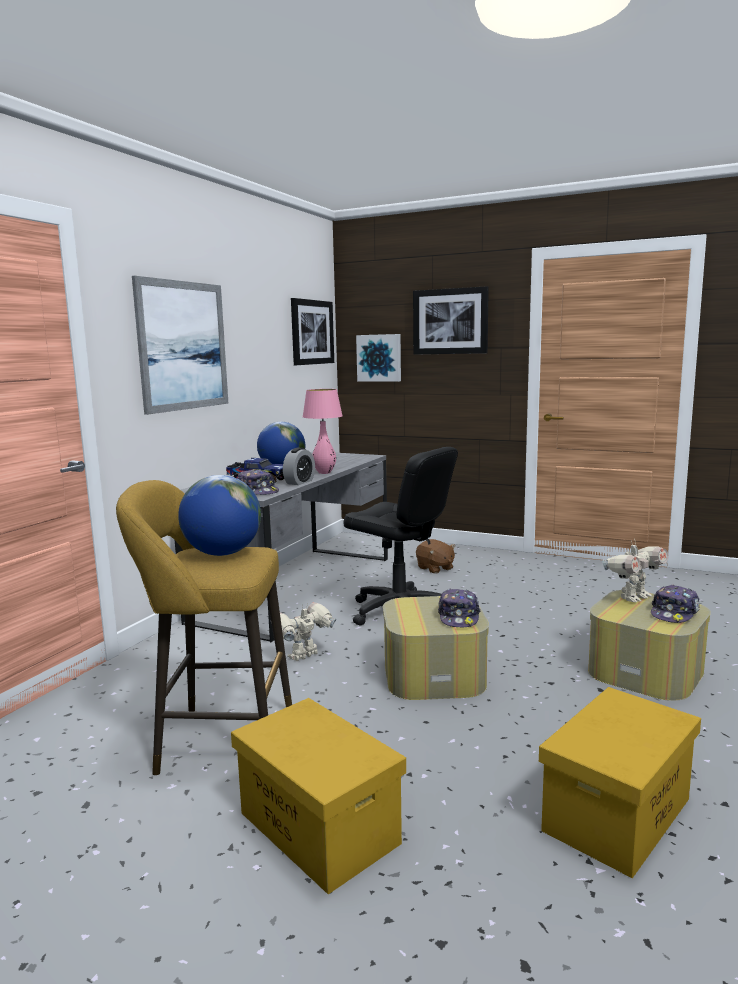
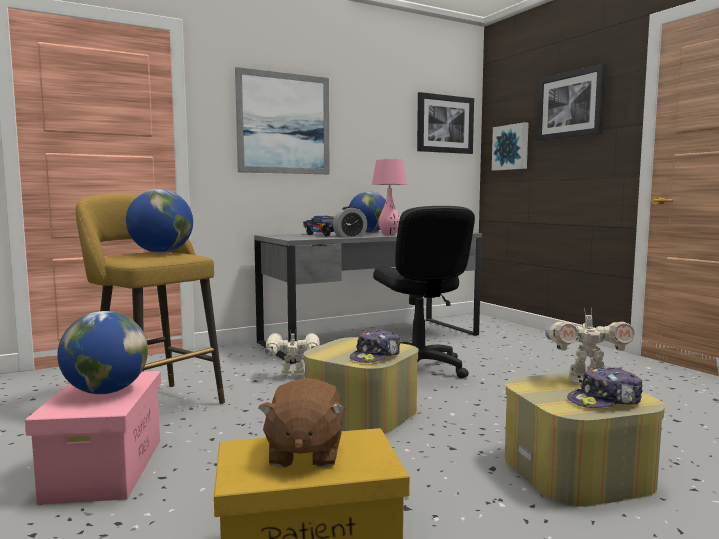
camera: 35 degrees right, 5 degrees down
(258, 491) = (303, 237): cap -> none
(317, 827) = (105, 468): yellow storage box -> pink storage box
(321, 741) = (106, 391): none -> globe
(435, 568) = (509, 348): brown plush toy -> brown plush toy (304, 453)

